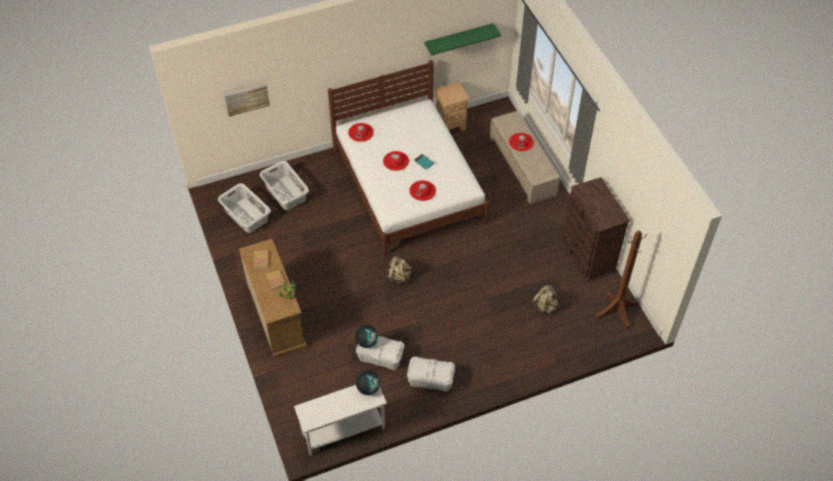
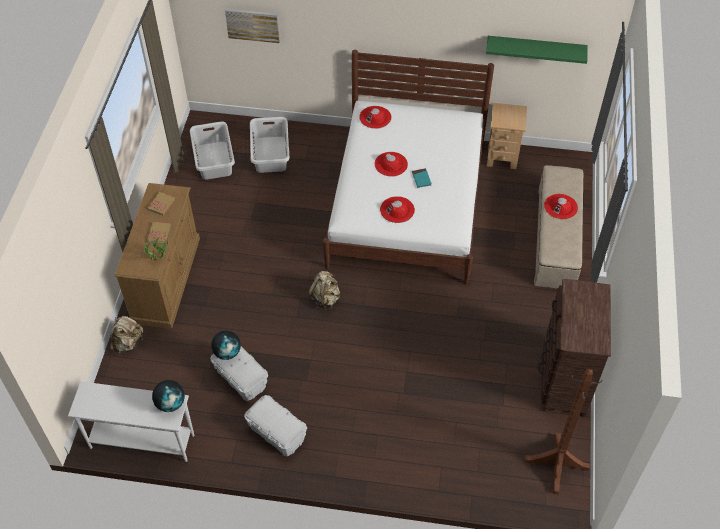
camera: 30 degrees right, 0 degrees up
(545, 306) = (469, 415): beige backpack -> beige backpack (128, 343)

